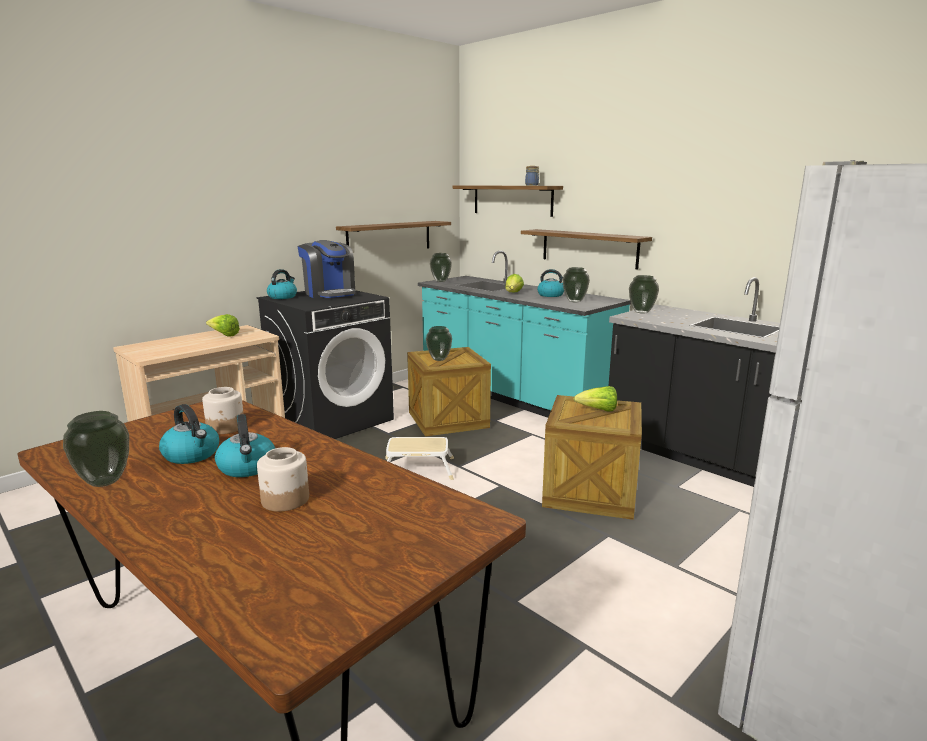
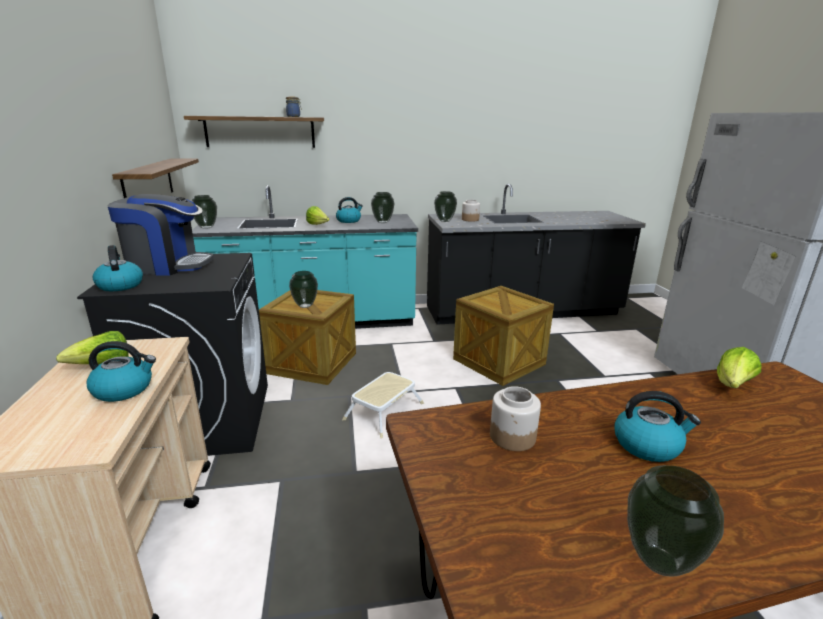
camera: 55 degrees left, 5 degrees up
(192, 455) = (592, 474): kettle -> kettle (124, 389)
(285, 500) = (736, 440): jar -> jar (470, 219)
(589, 248) = (358, 174): shelf -> none
(598, 410) = (500, 299): lettuce -> lettuce (732, 385)

